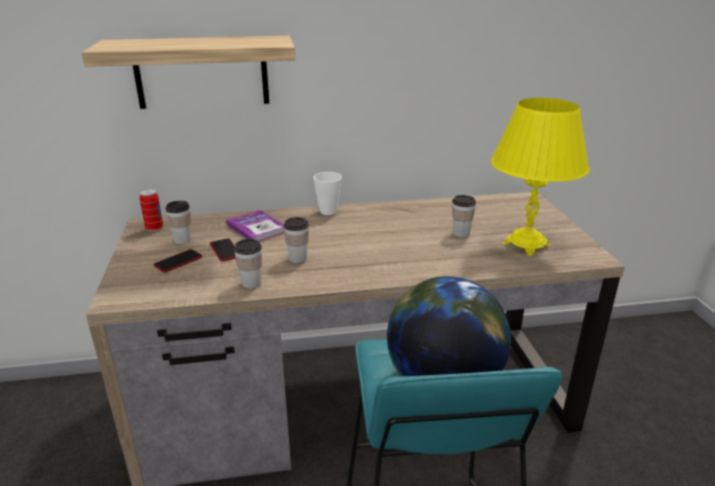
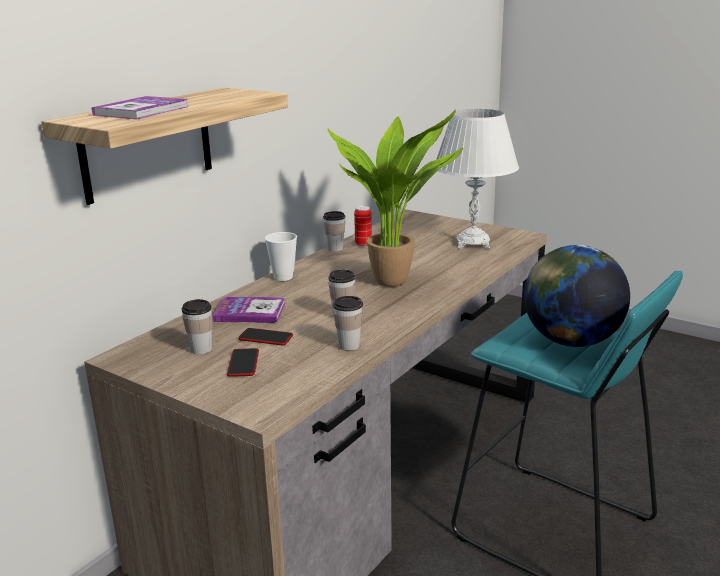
camera: 45 degrees left, 5 degrees down
(154, 228) = (142, 355): can -> can (363, 244)
(160, 43) = (142, 111): none -> book
(391, 249) = (395, 280): none -> potted plant
(461, 233) = (418, 253): cup -> cup (335, 248)
(526, 245) = (473, 243): yellow table lamp -> white table lamp

